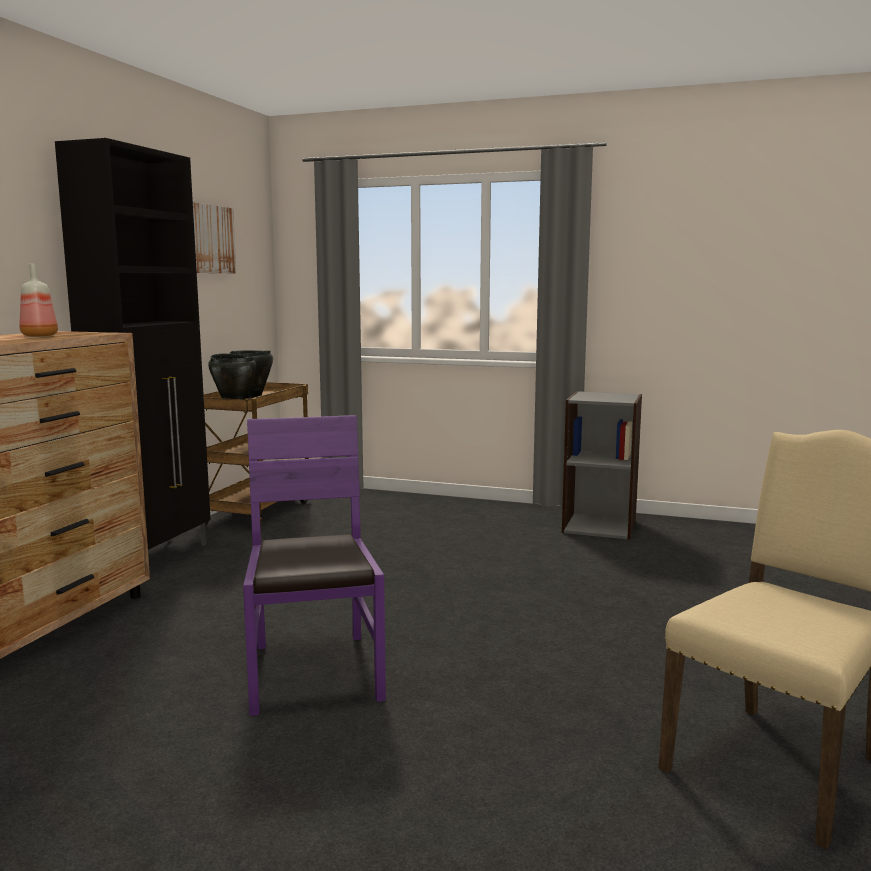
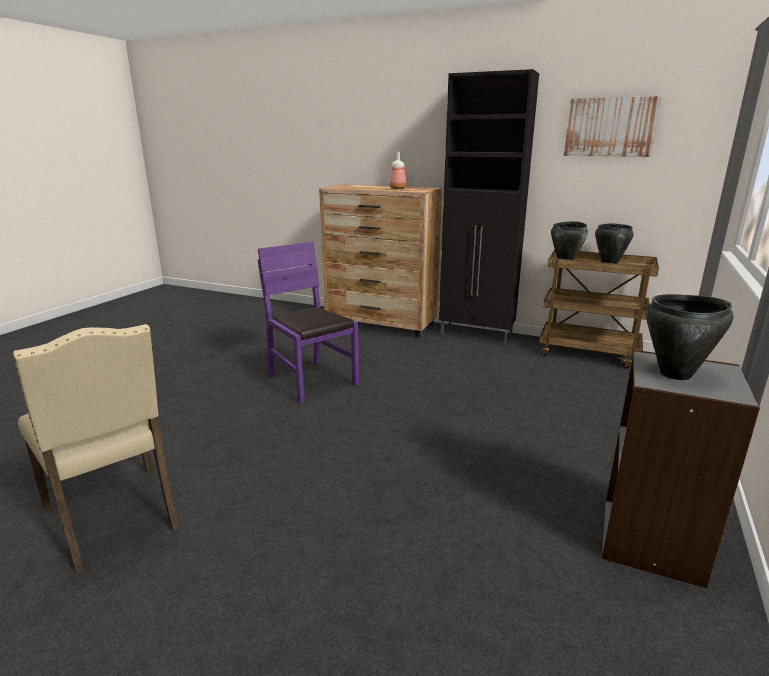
camera: 95 degrees right, 10 degrees up
(314, 672) = (311, 380): purple chair -> purple chair turned 120 degrees counterclockwise
(606, 397) = (676, 374): none -> black cooking pot

